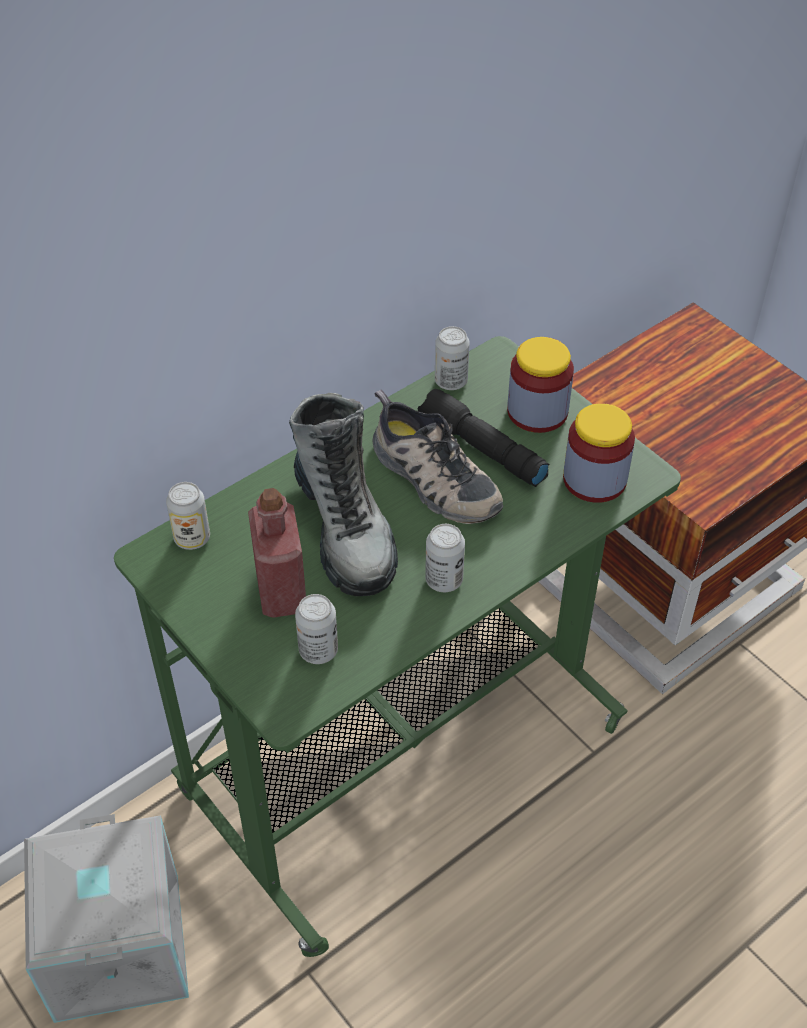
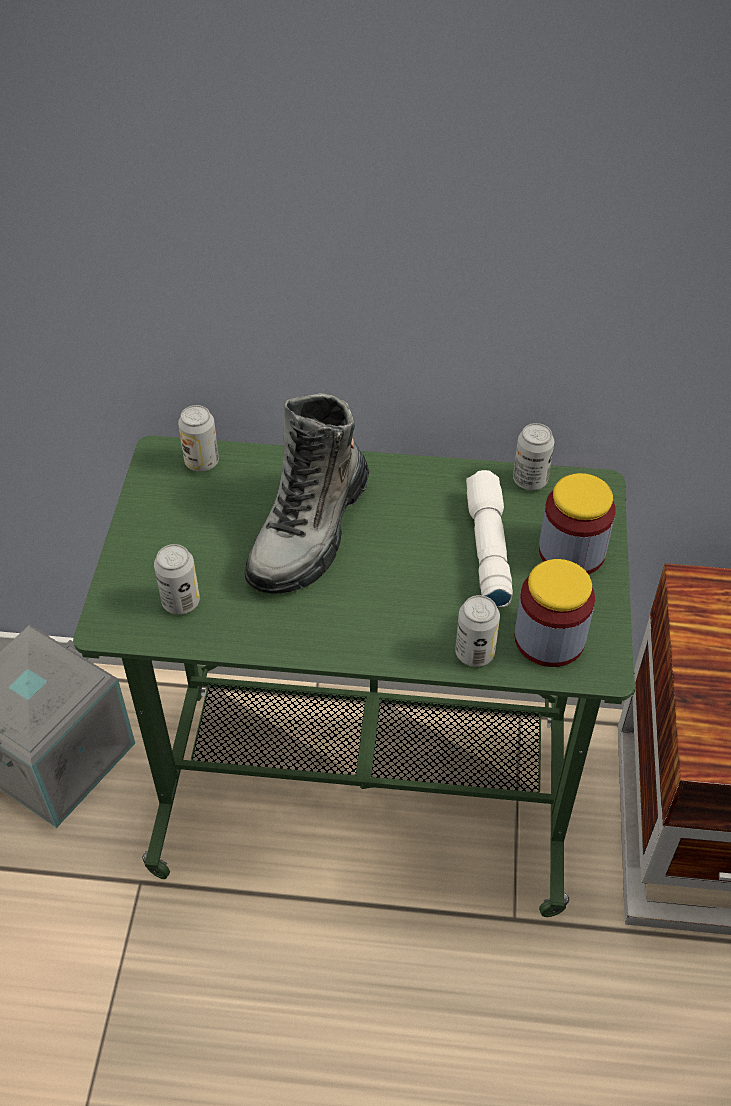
camera: 45 degrees right, 0 degrees up
(281, 591) = (210, 542): red bottle -> none
(431, 478) = (418, 542): shoe -> none
(444, 580) = (329, 623): can -> can (474, 653)
(480, 448) = (486, 547): black flashlight -> white flashlight

